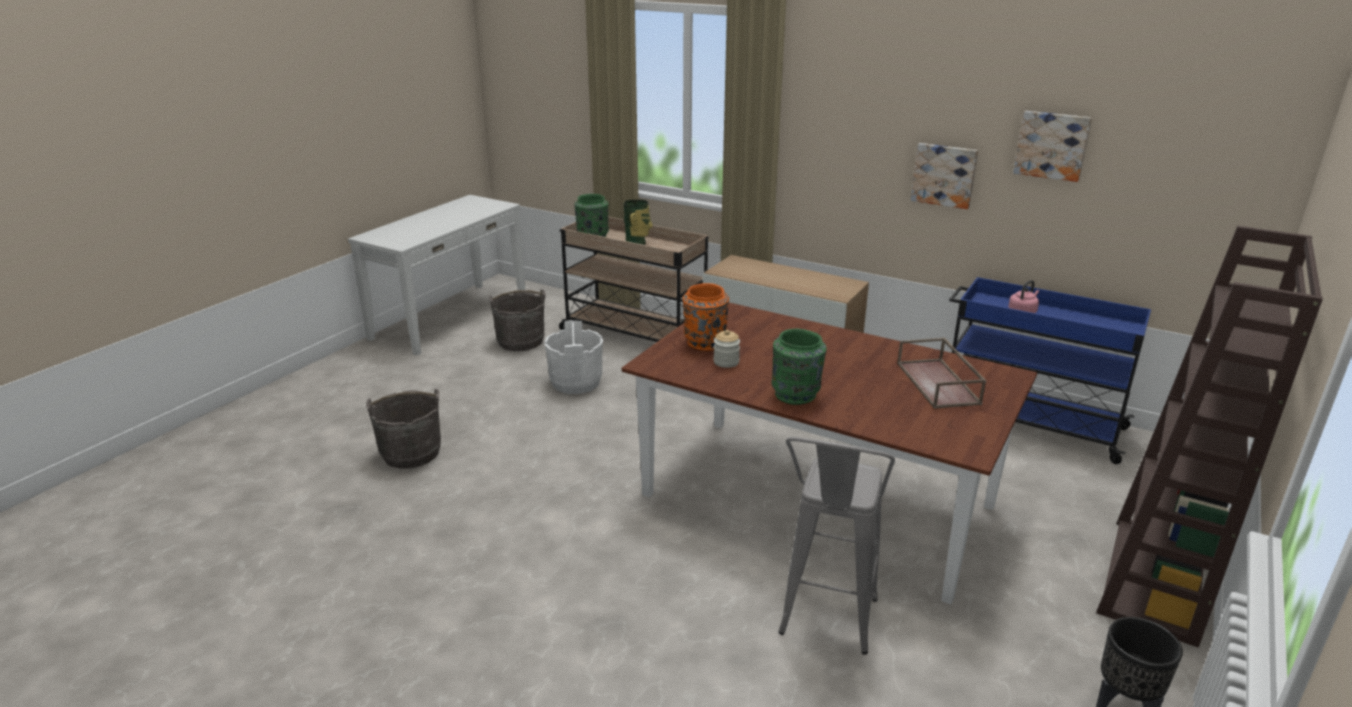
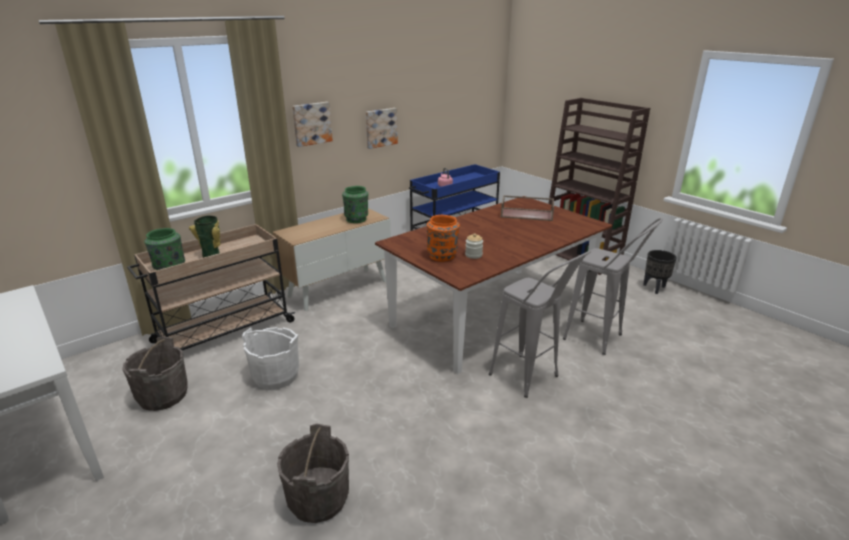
camera: 70 degrees left, 0 degrees up
(662, 561) = (531, 380): none -> grey stool
(796, 395) = (525, 246): green vase -> green vase (357, 219)
(1052, 145) = (425, 95): picture -> picture (311, 123)

